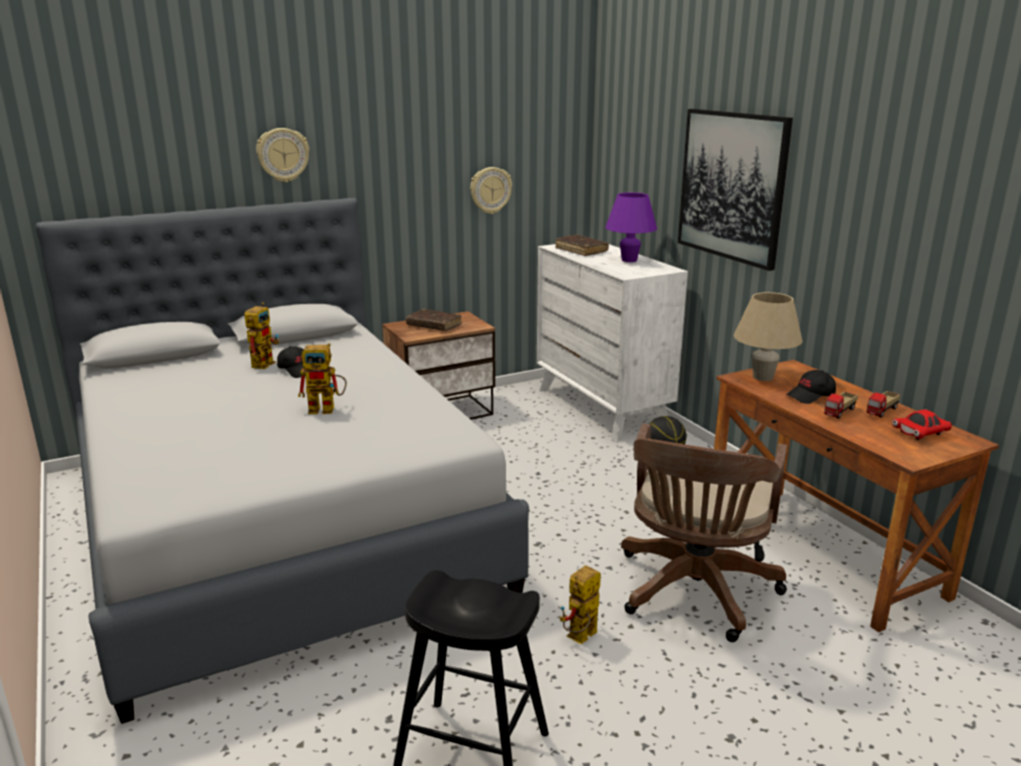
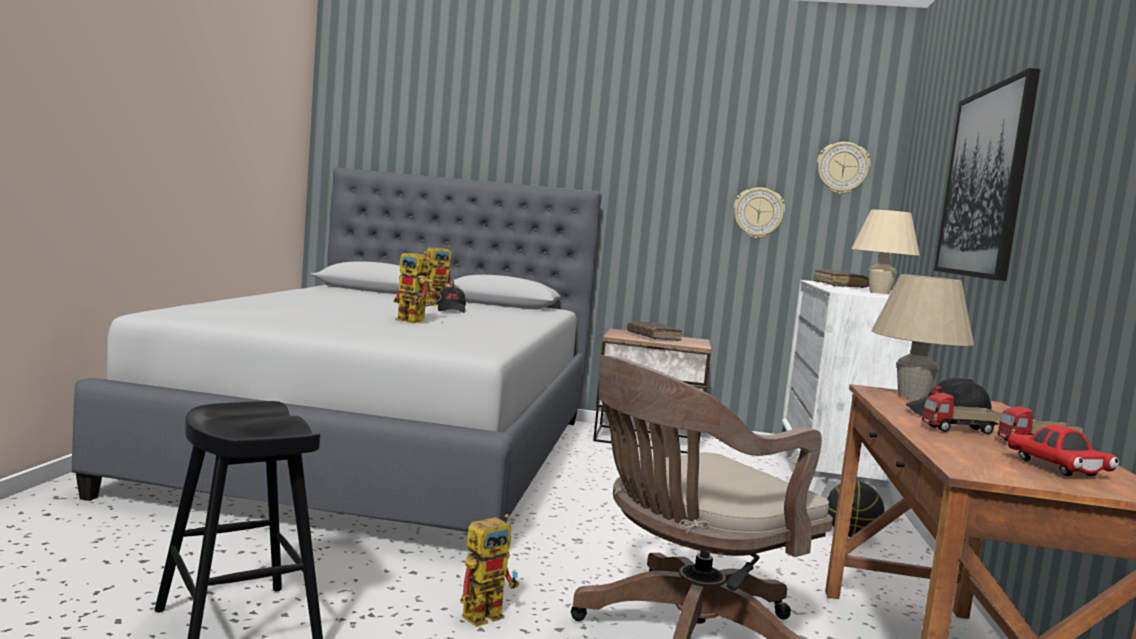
camera: 35 degrees right, 15 degrees down
(283, 155) = (545, 144): wall clock -> wall clock (842, 168)
(580, 639) = (488, 613): toy robot -> toy robot turned 150 degrees clockwise
(629, 260) = (879, 292): purple table lamp -> beige table lamp
(920, 433) = (1057, 468): red toy car -> red toy car turned 120 degrees counterclockwise

